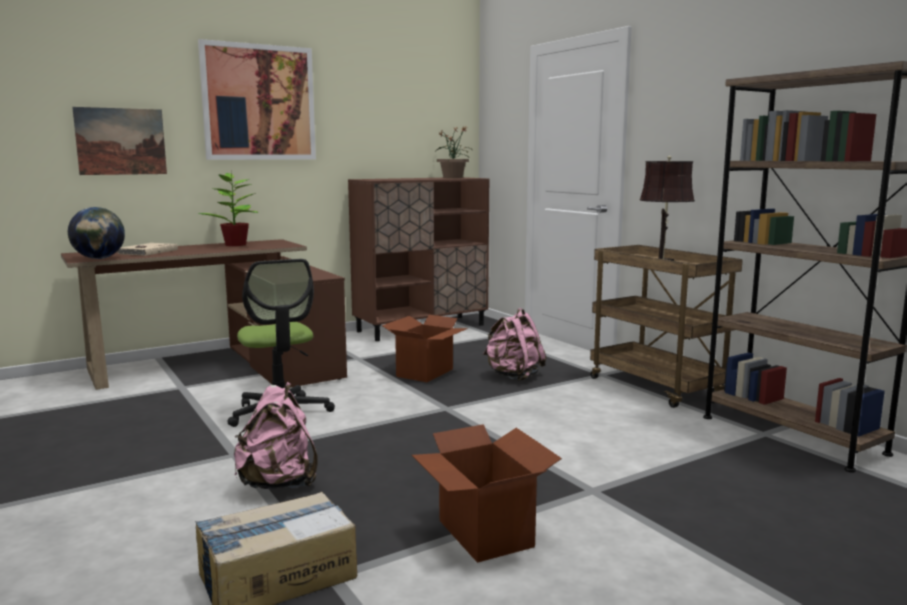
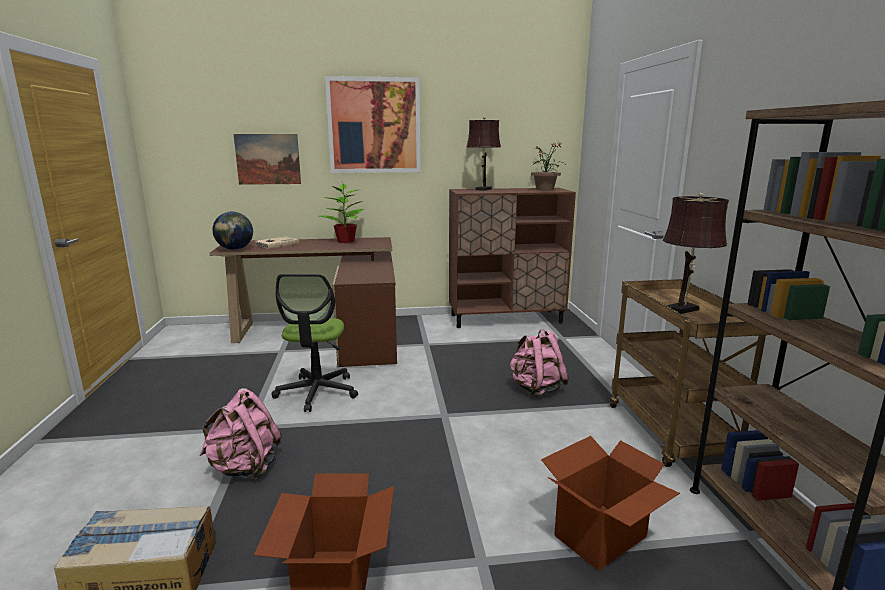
camera: 25 degrees right, 5 degrees up
(388, 178) = (482, 189): none -> brown table lamp
(425, 373) = (464, 370): cardboard box -> cardboard box (601, 537)

